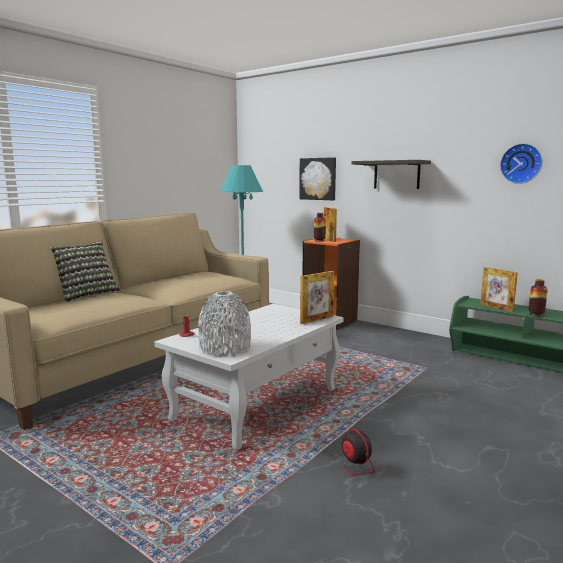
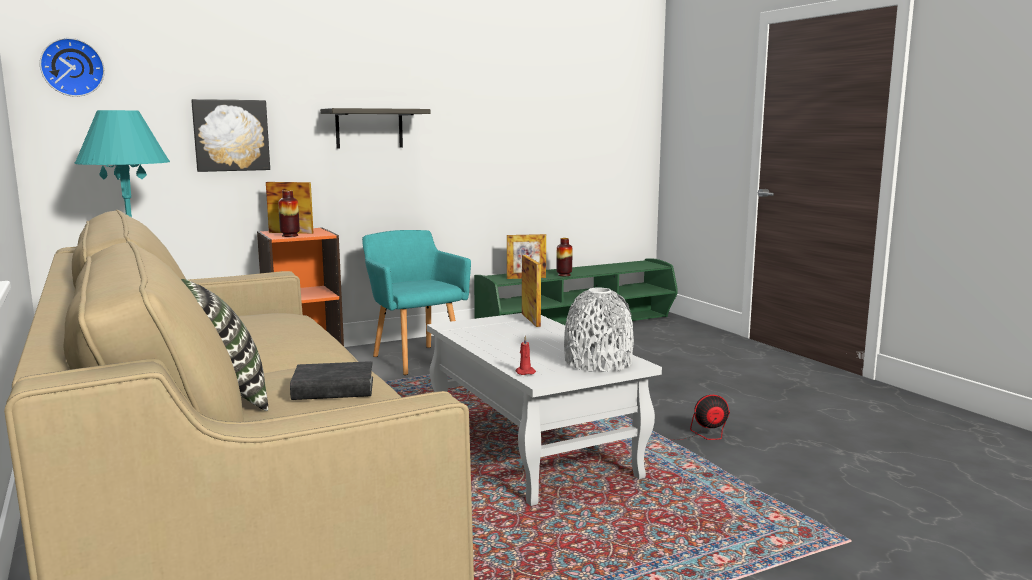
camera: 65 degrees left, 0 degrees up
(95, 304) = (333, 389): none -> black book
(377, 340) = (416, 358): none -> turquoise armchair
(521, 163) = (512, 116): wall clock -> wall clock (72, 67)

